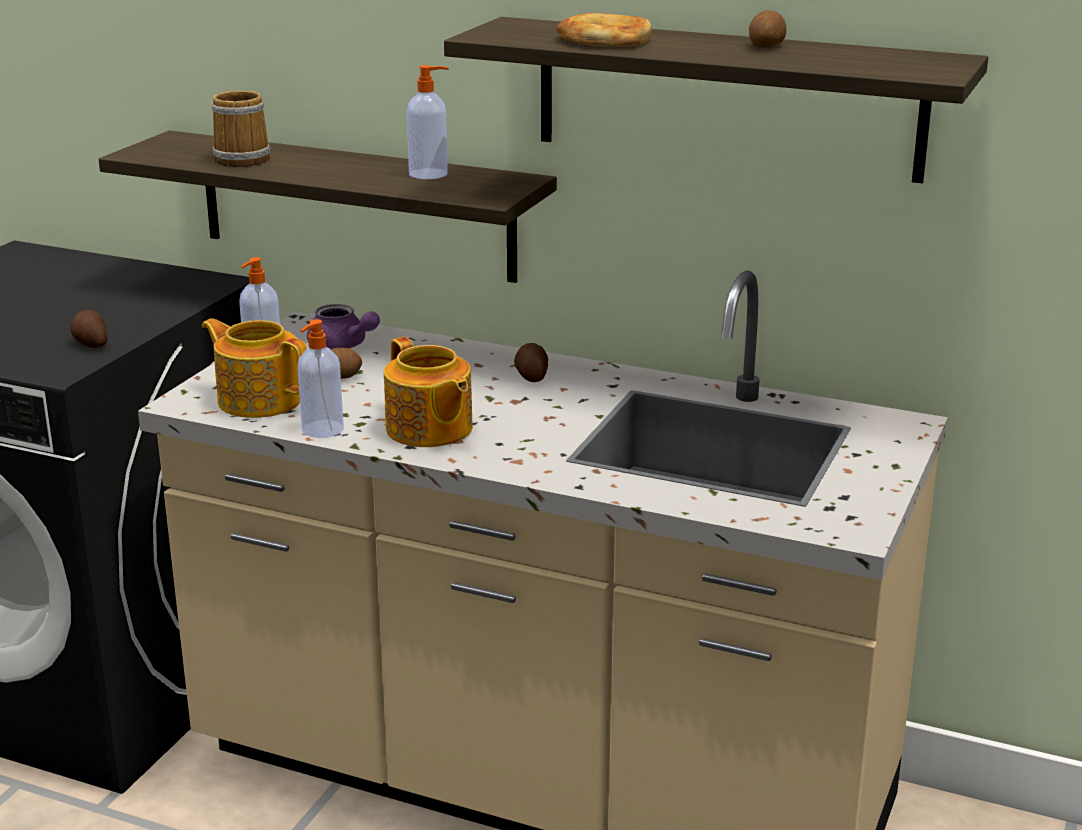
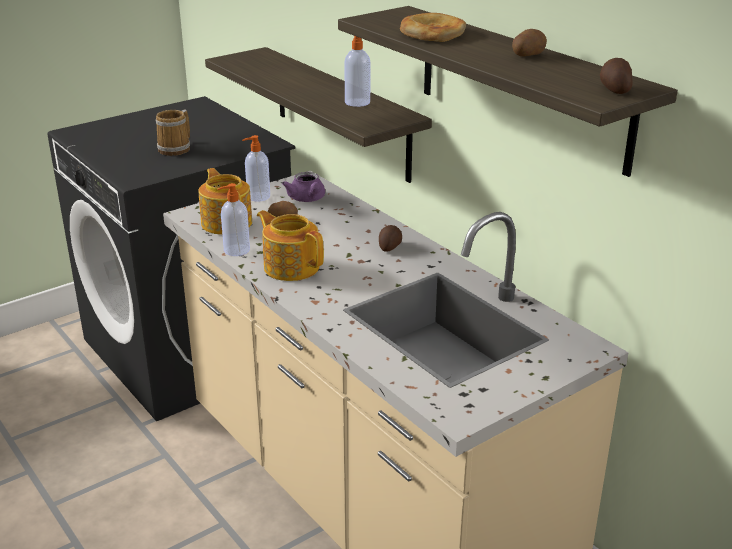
camera: 30 degrees right, 5 degrees up
(90, 343) = (166, 167): potato -> potato (614, 89)
(244, 158) = (275, 72): mug -> mug (176, 148)
(429, 430) = (291, 266): teapot -> teapot turned 135 degrees clockwise

